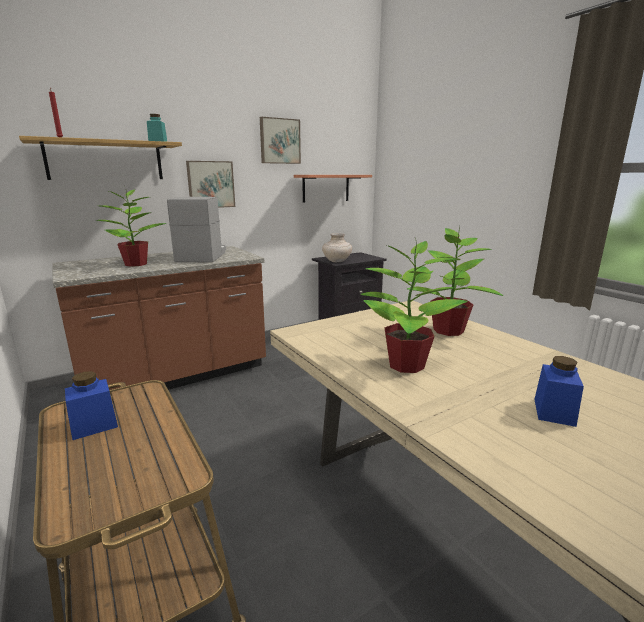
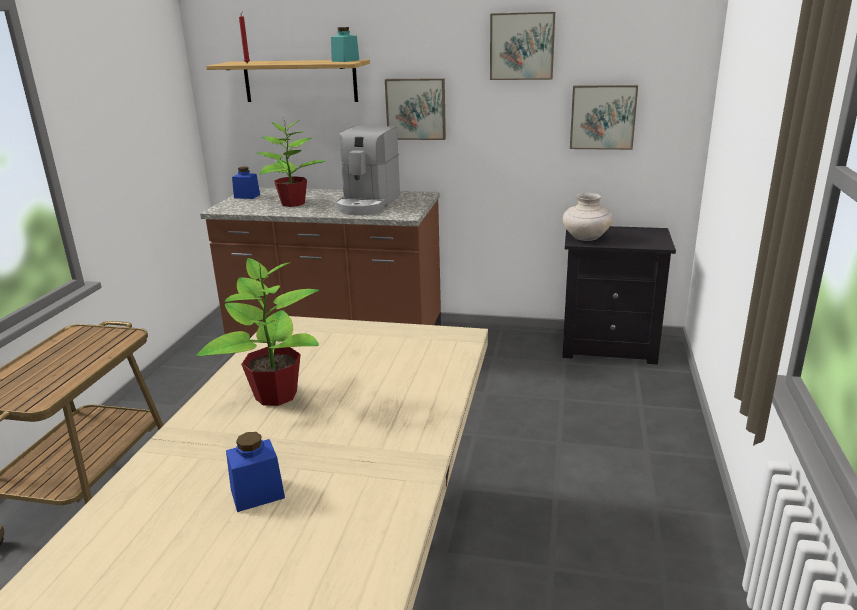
camera: 45 degrees right, 5 degrees up
(94, 425) = (67, 348): blue jar -> blue jar (247, 196)
(202, 256) = (367, 204): coffee machine -> coffee machine turned 150 degrees clockwise
(326, 188) = (602, 117): shelf -> picture
(448, 331) = (409, 381): potted plant -> none

